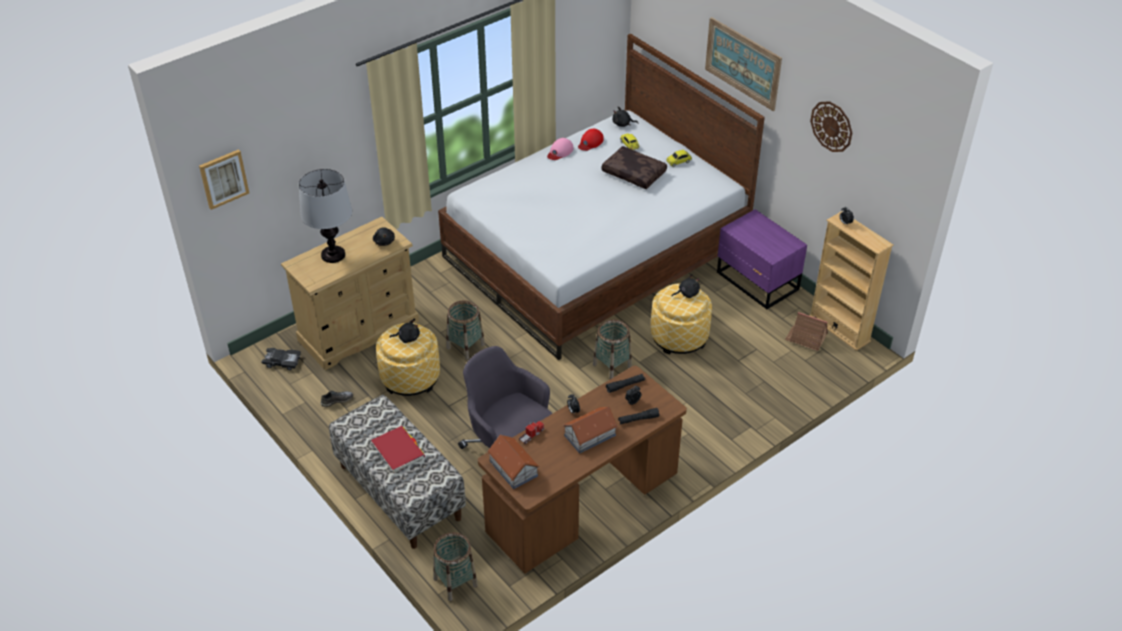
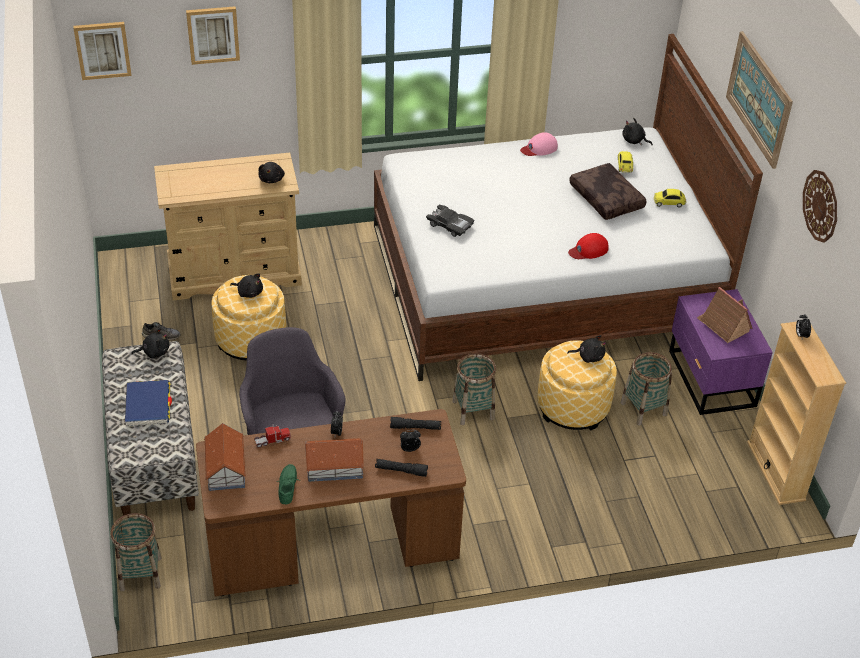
camera: 25 degrees right, 0 degrees up
(282, 361) = (138, 276): black toy car -> black toy car (450, 225)
(307, 138) = (213, 34): none -> picture
(333, 255) = (211, 175): table lamp -> none
(371, 409) = (154, 352): none -> black plush toy
(398, 451) = (148, 405): red book -> blue book
(465, 346) = (330, 329): basket -> basket (643, 409)
(569, 462) = (289, 487): none -> green shoe
(590, 142) = (581, 149): red cap -> red cap (588, 250)
(806, 338) = (725, 466): toy house -> toy house (723, 325)

